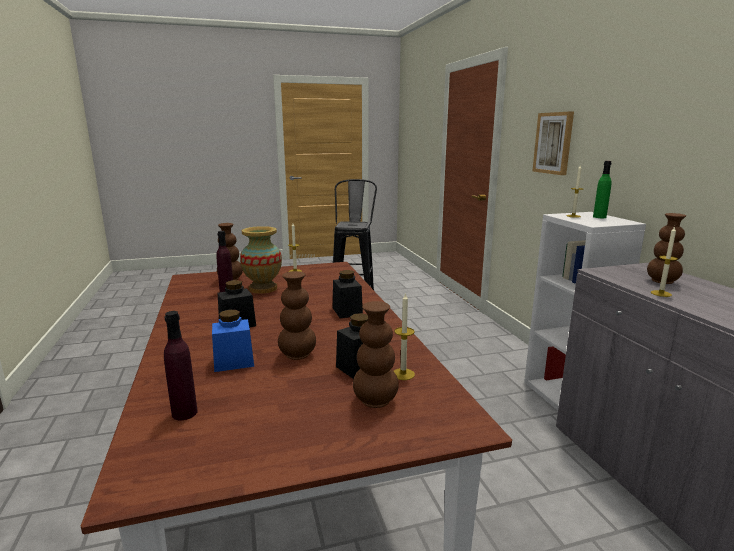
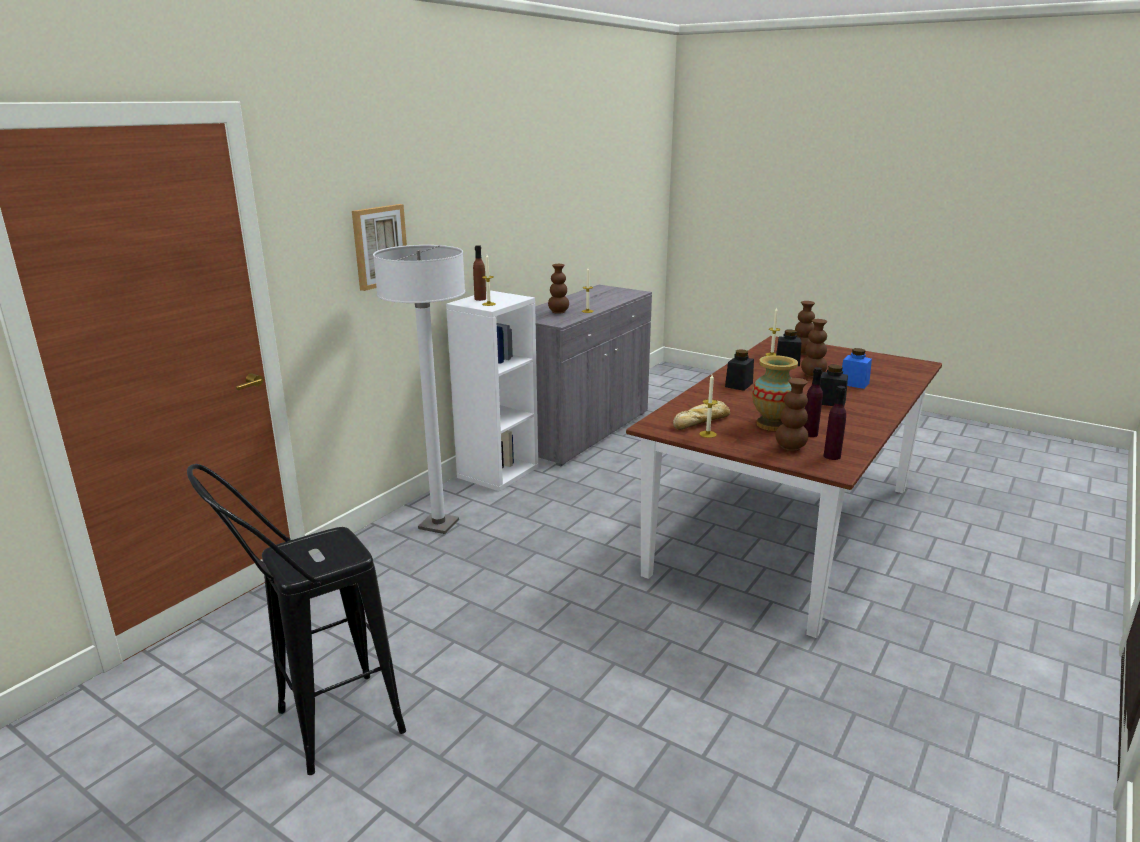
camera: 130 degrees left, 5 degrees up
(184, 413) = (894, 374): purple bottle -> purple bottle (832, 456)
(314, 276) = (702, 421): none -> bread
(488, 349) = (438, 525): none -> white floor lamp
(599, 217) = (480, 299): green bottle -> brown bottle

